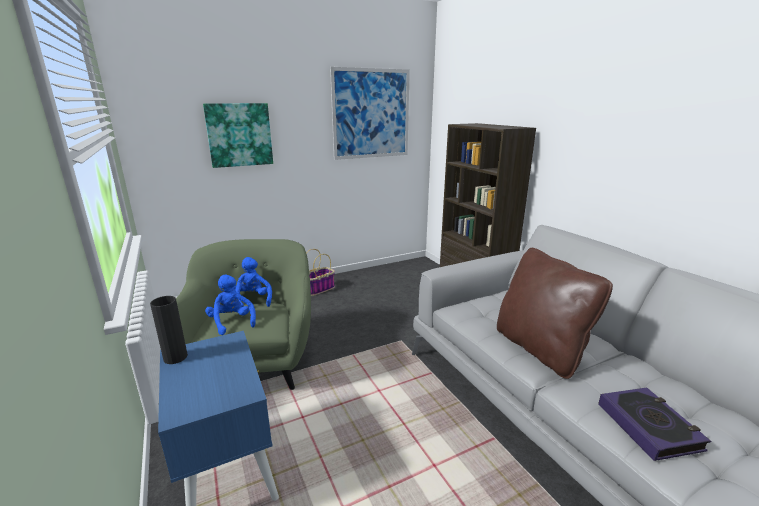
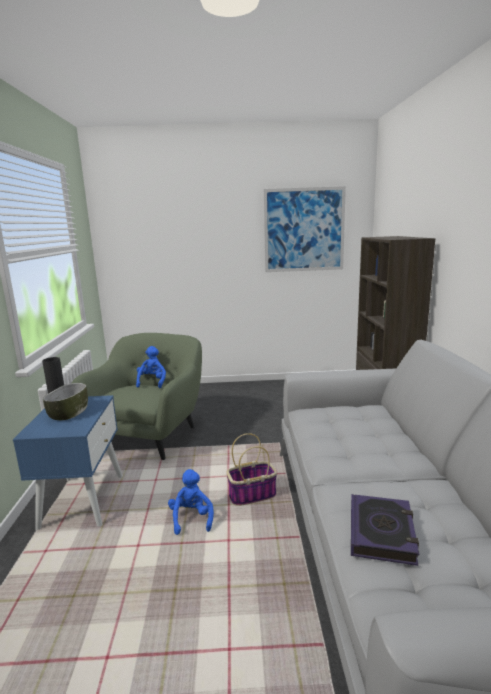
camera: 25 degrees right, 5 degrees down
(206, 369) = (68, 412): none -> bowl
(232, 322) = (125, 394): blue plush toy -> blue plush toy (191, 518)
(239, 135) = (182, 249): picture -> none
(319, 289) = (241, 390): basket -> basket (252, 495)
(540, 349) = (349, 455): brown pillow -> none

